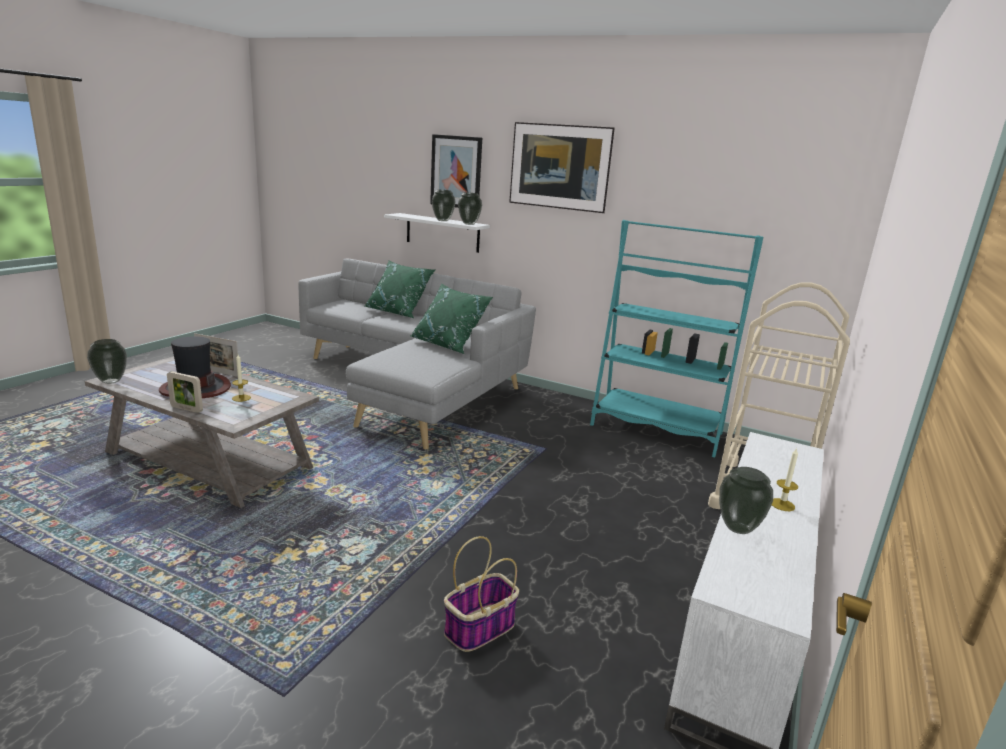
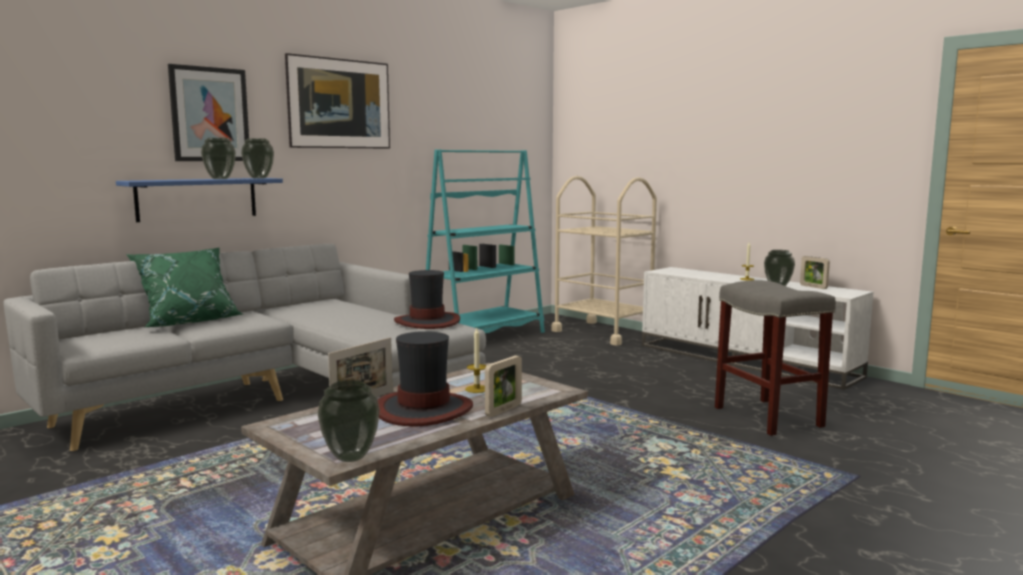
camera: 70 degrees left, 10 degrees down
(431, 365) = (427, 322): none -> hat
(442, 233) = (197, 199): white shelf -> blue shelf
(449, 345) = (360, 314): green pillow -> none
(479, 629) = (769, 417): basket -> grey stool
(777, 565) = (813, 287): none -> picture frame

